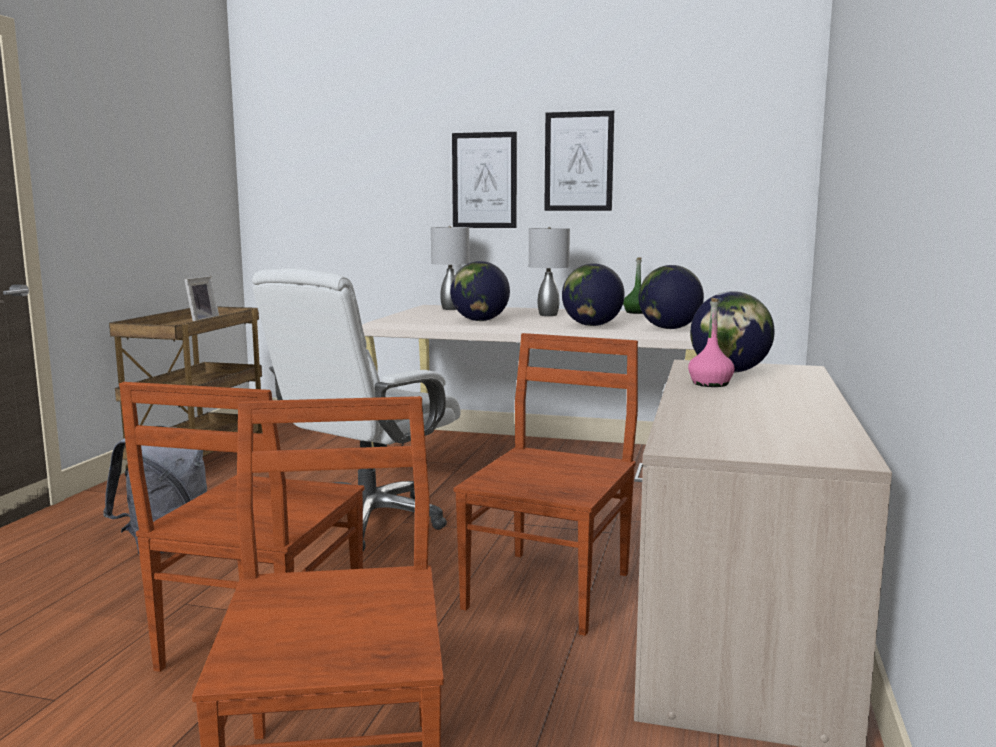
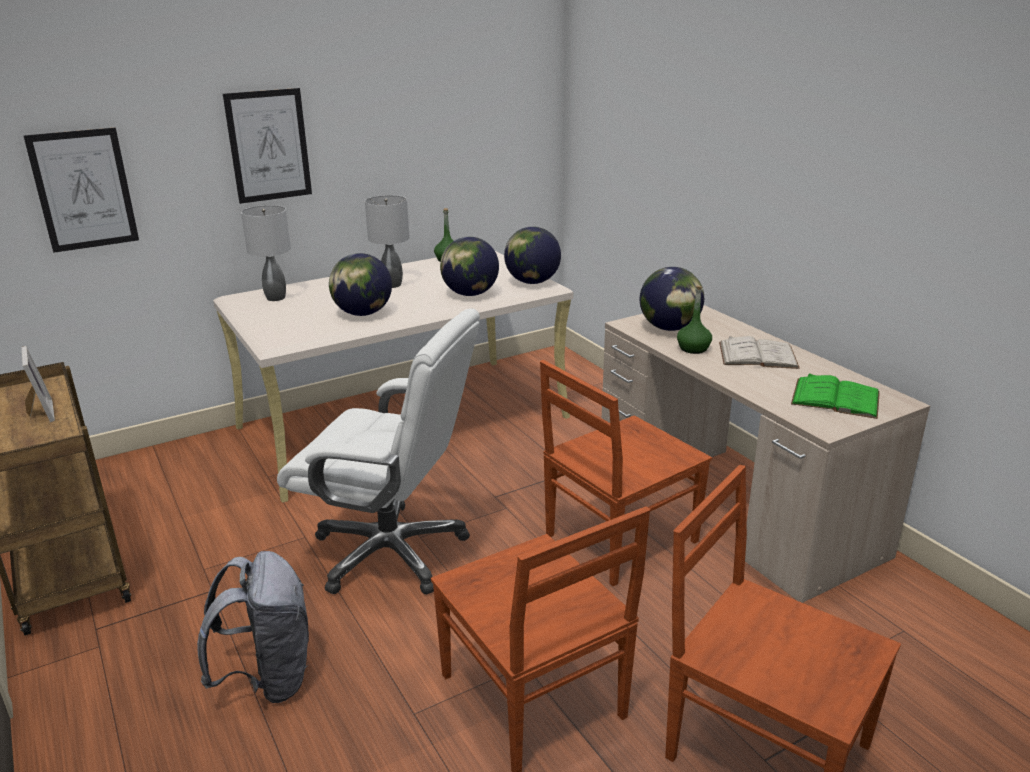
camera: 45 degrees left, 15 degrees up
(367, 521) = (391, 552): white office chair -> white office chair turned 60 degrees counterclockwise
(550, 588) = (618, 539): brown chair -> brown chair turned 105 degrees counterclockwise
(578, 161) = (368, 116): picture -> picture (84, 190)
(710, 384) = (693, 348): pink bottle -> green bottle
(766, 437) = (835, 398): none -> green book
(772, 400) = (757, 355): none -> white book

